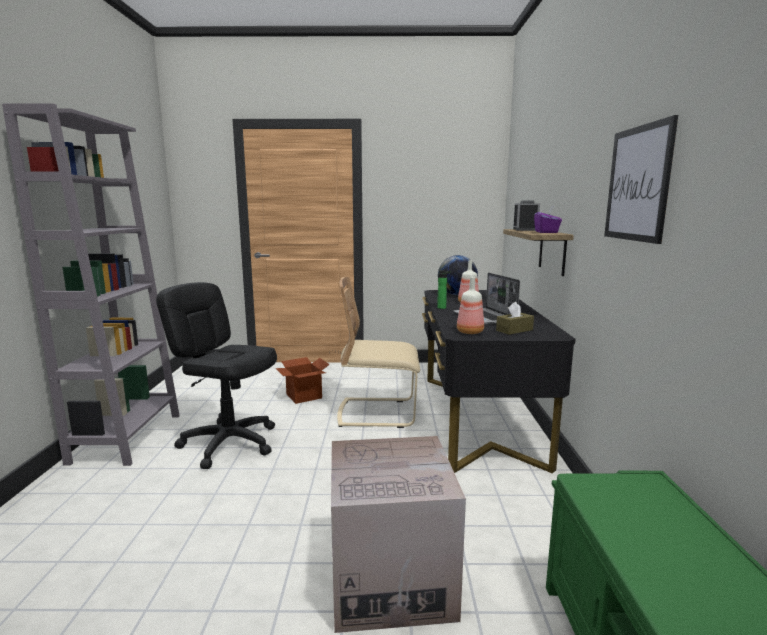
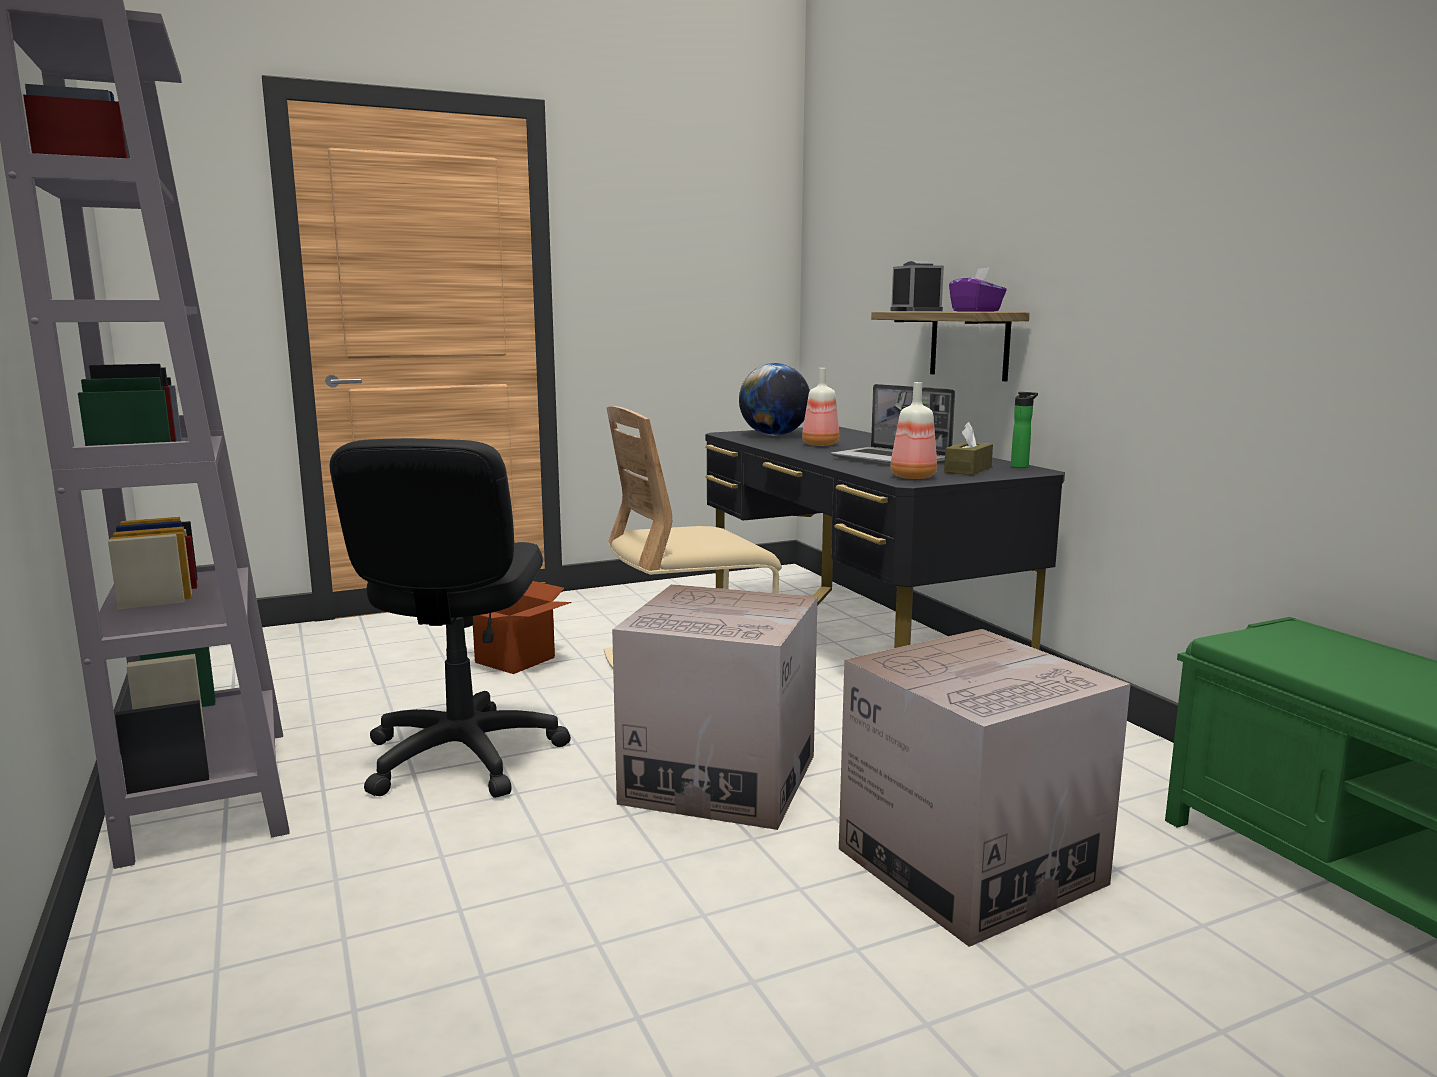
camera: 25 degrees left, 0 degrees up
(229, 443) = (461, 756): black office chair -> black office chair turned 90 degrees counterclockwise
(322, 484) = (720, 779): none -> cardboard box
(443, 308) = (796, 452): bottle -> bottle (1021, 466)
(638, 184) = (1190, 225): picture -> none

